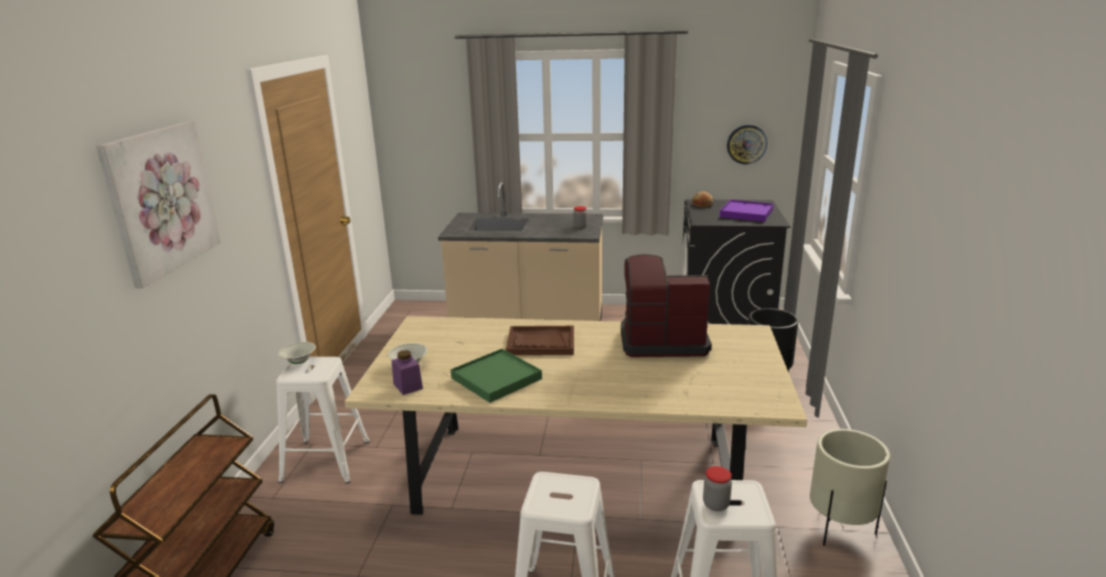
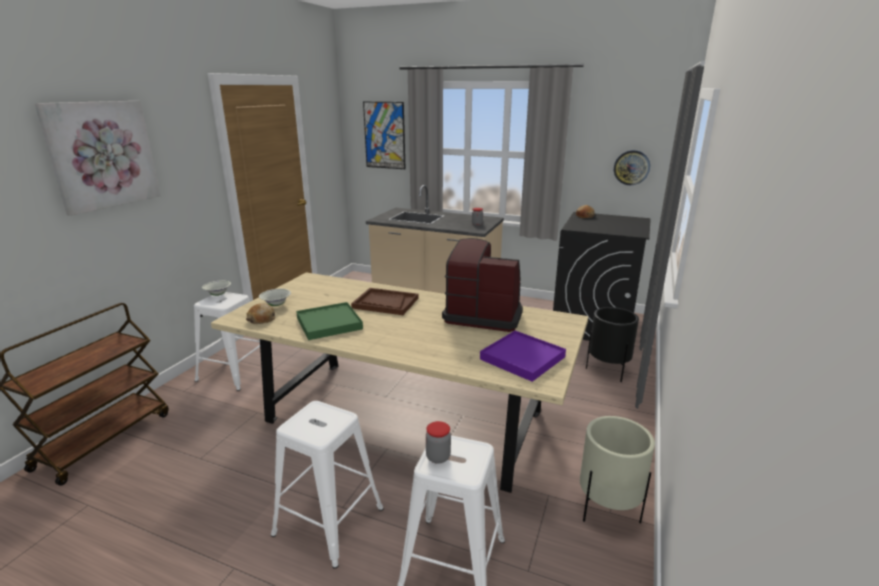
camera: 15 degrees right, 0 degrees up
(408, 386) = (261, 319): purple jar -> bread
(434, 121) = (384, 135): none -> picture
(746, 213) = (617, 225): purple tray -> purple tray (522, 358)

